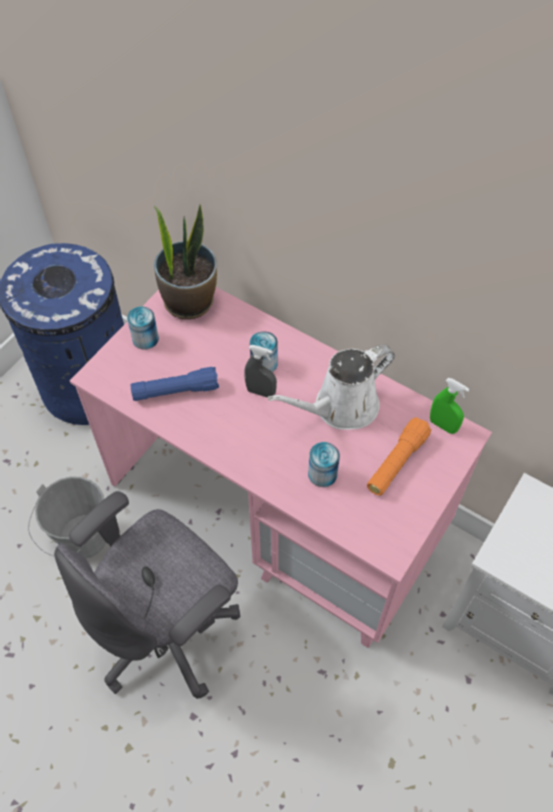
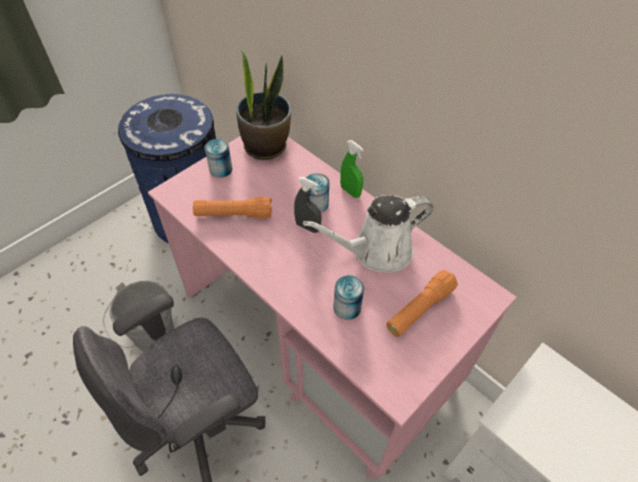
camera: 10 degrees right, 5 degrees down
(175, 391) = (233, 214): blue flashlight -> orange flashlight
(443, 425) = (470, 283): green spray bottle -> green spray bottle (350, 191)

